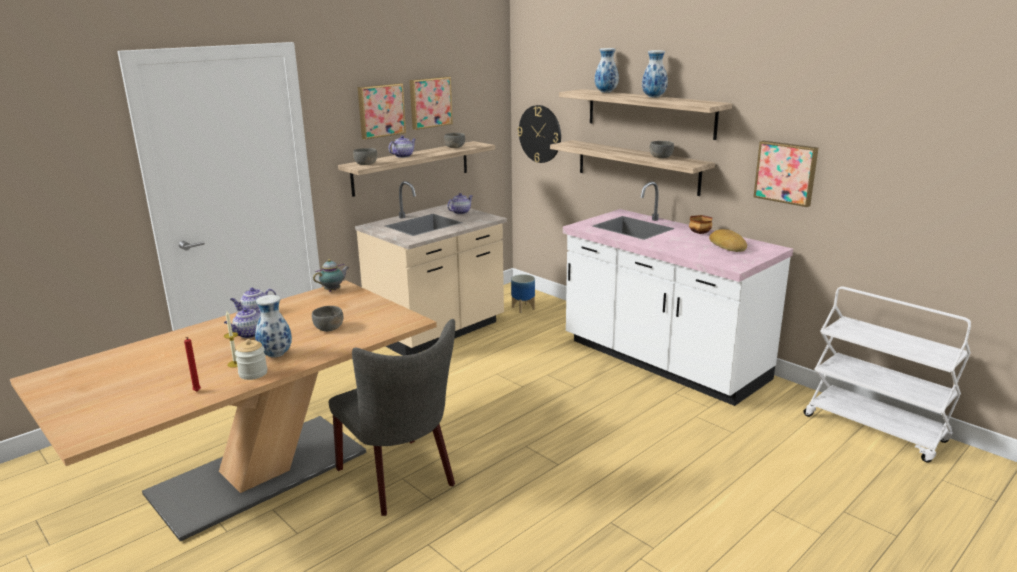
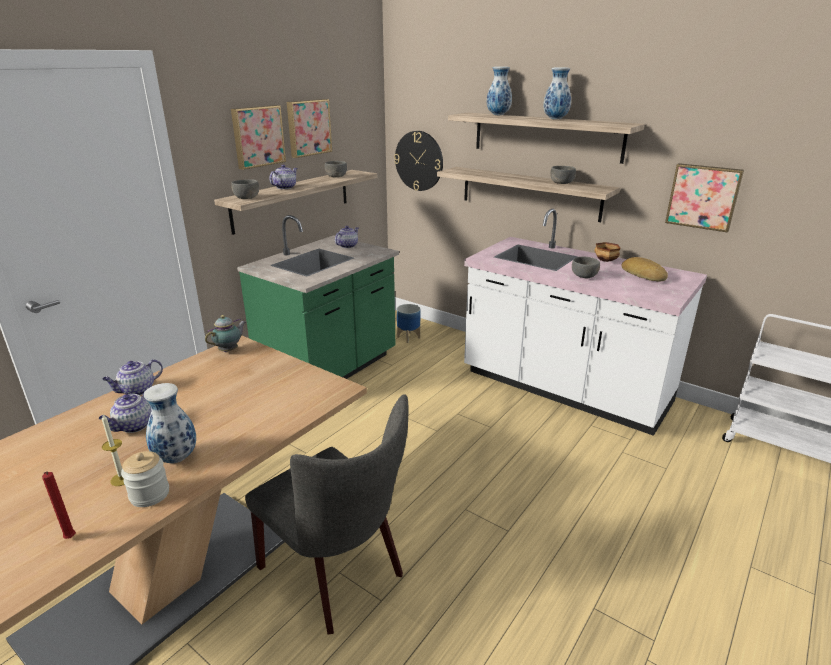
camera: 10 degrees left, 5 degrees up
(329, 328) = (237, 408): grey bowl -> grey bowl (584, 276)
(437, 331) = (329, 370): beige counter -> green counter

